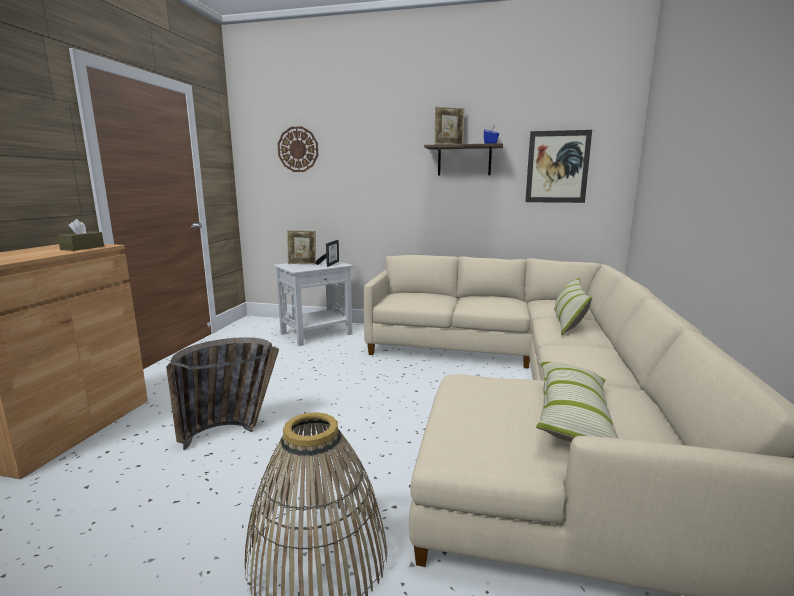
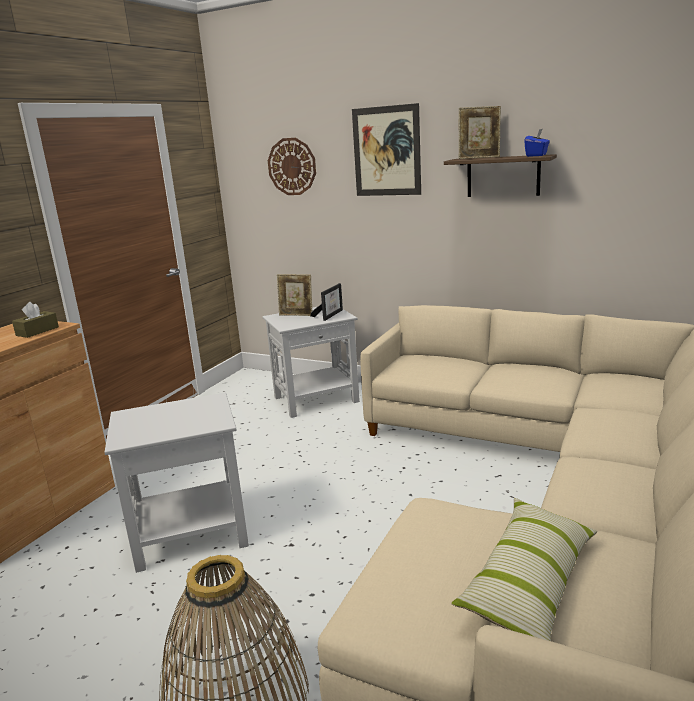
camera: 15 degrees right, 5 degrees up
(232, 432) = (189, 535): basket -> white side table
(557, 167) = (637, 183): picture -> picture (386, 151)
(568, 322) = (617, 418): pillow -> none

